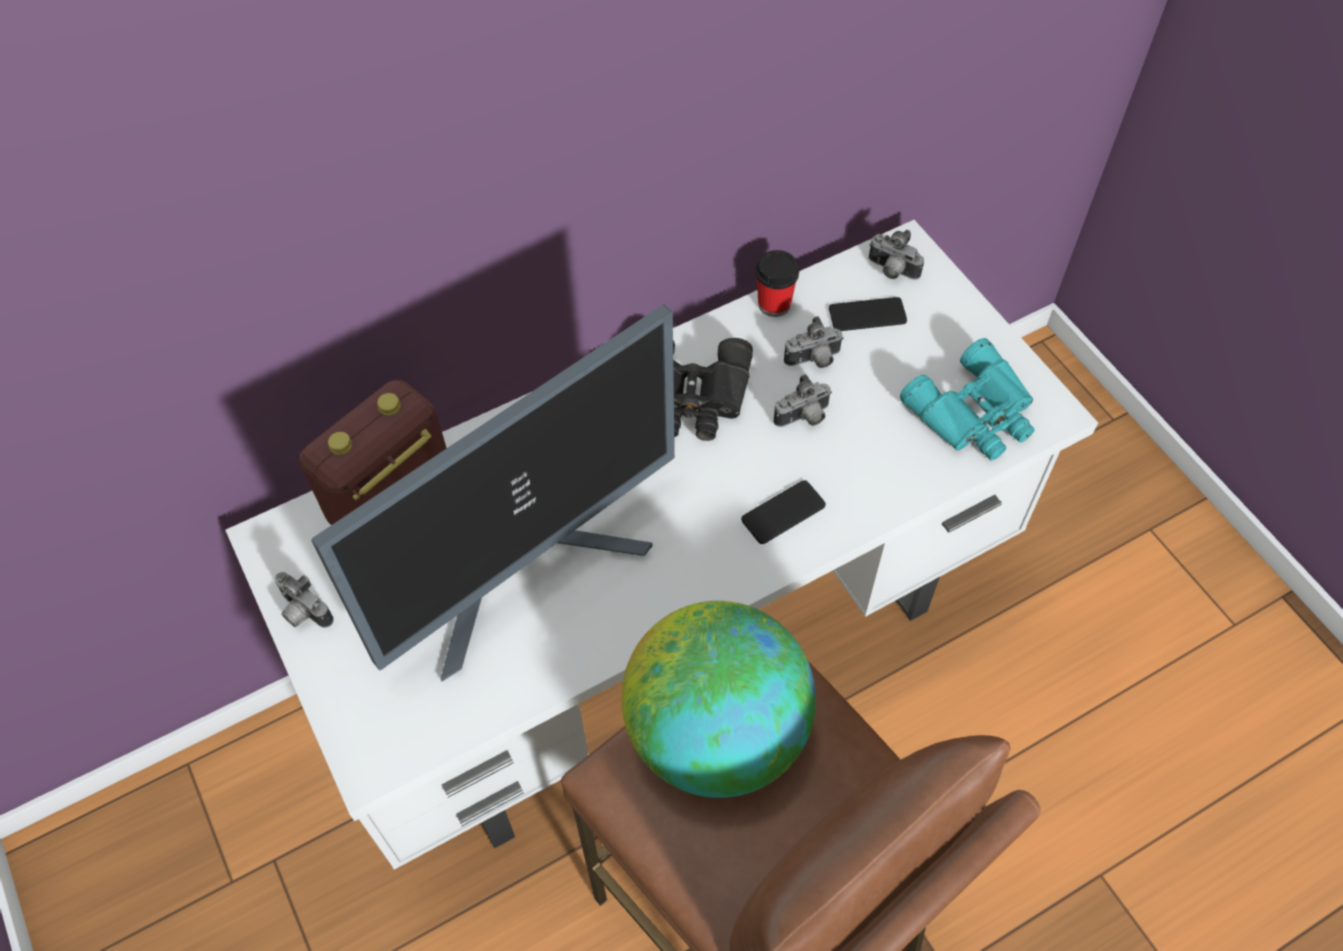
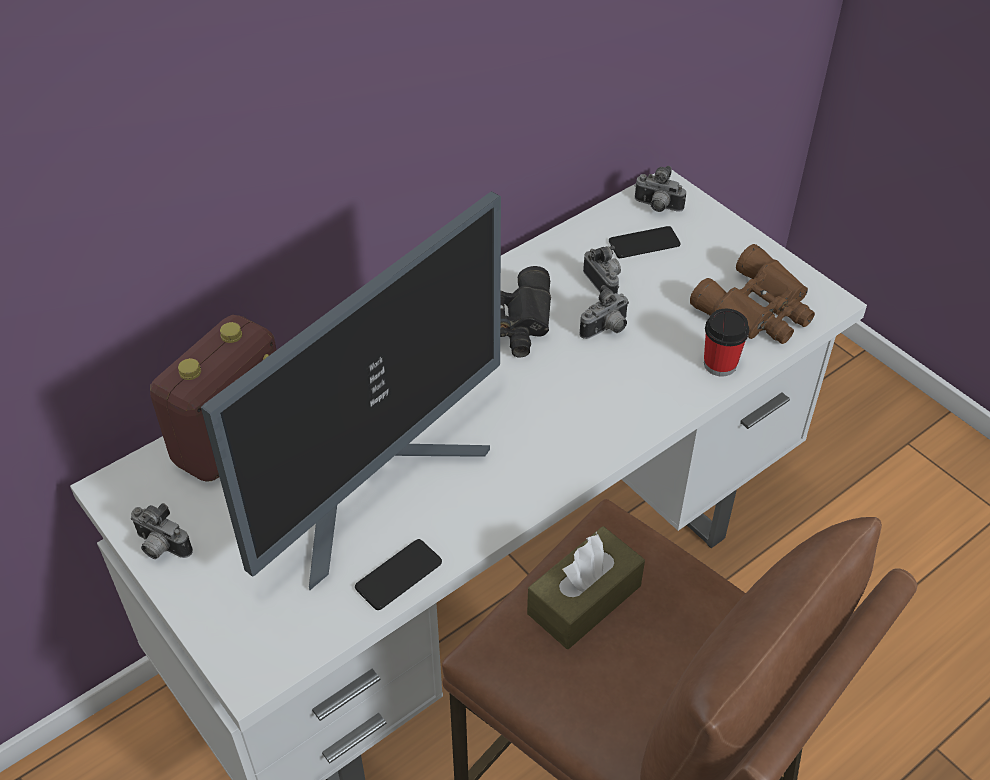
camera: 10 degrees left, 10 degrees down
(716, 733) = (584, 599): globe -> brown tissue box
(774, 304) = (559, 243): cup -> cup (720, 364)
(783, 512) = (605, 408): phone -> phone (398, 575)
(814, 361) = (605, 283): camera -> camera turned 90 degrees counterclockwise
(975, 414) = (758, 310): turquoise binoculars -> brown binoculars

